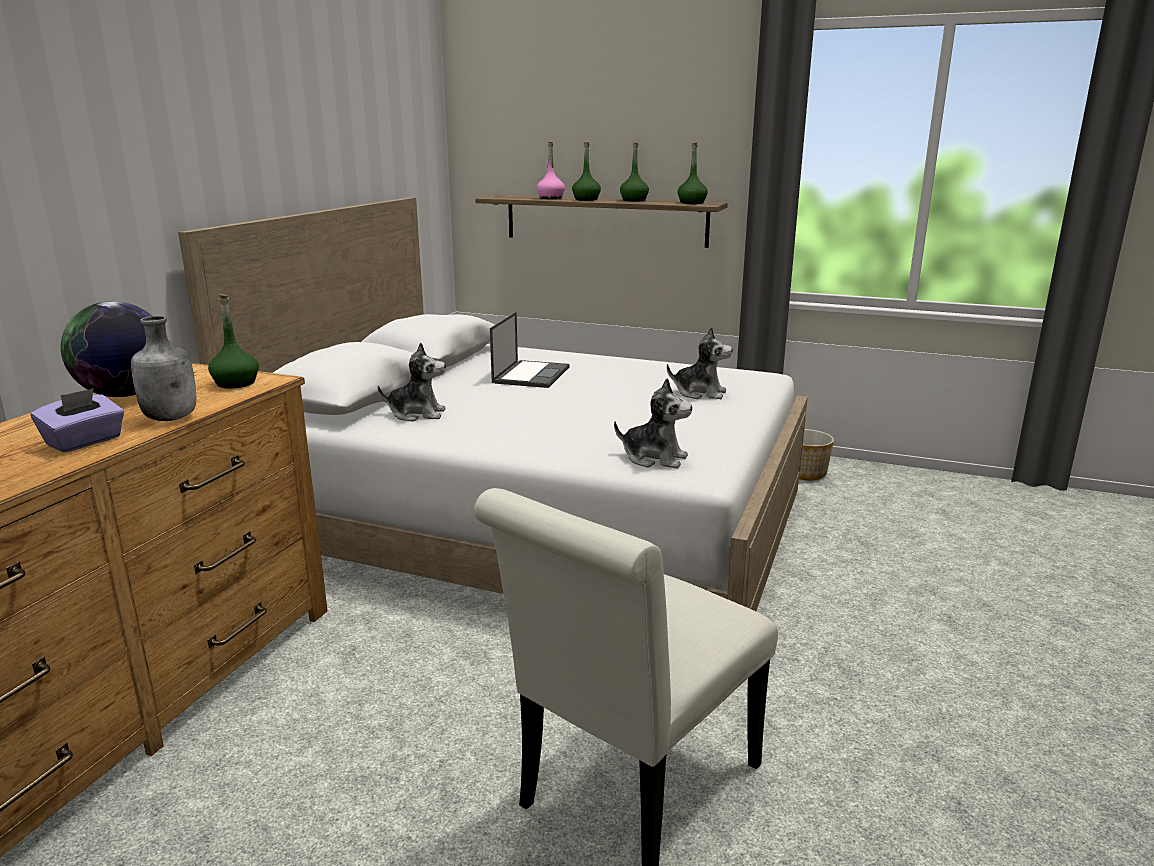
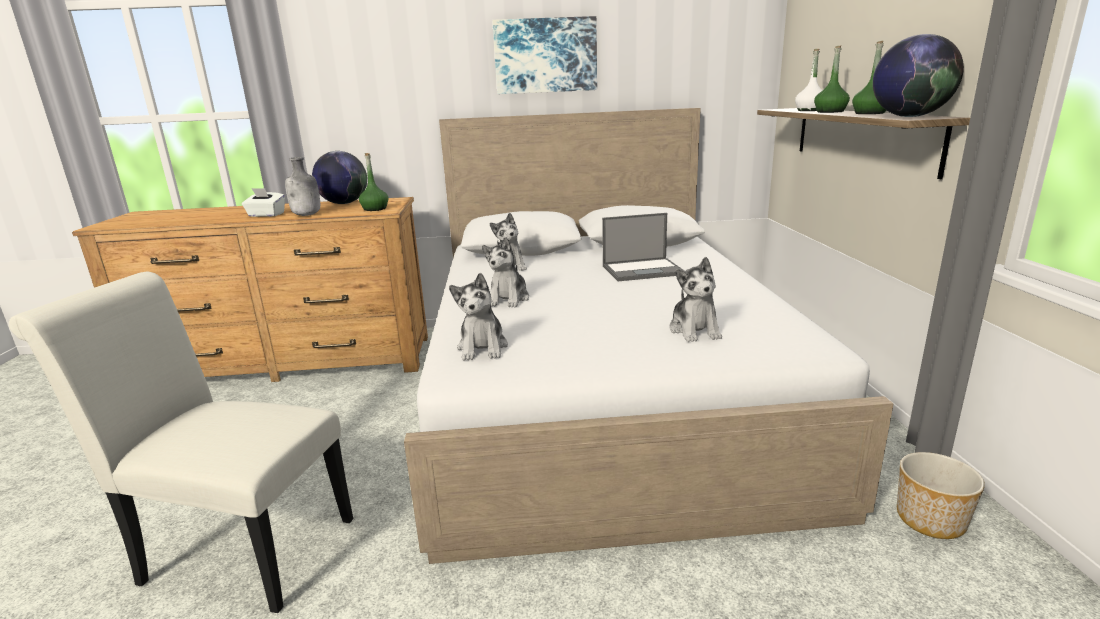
camera: 65 degrees right, 0 degrees up
(85, 442) = (266, 215): purple tissue box -> white tissue box
(279, 134) = (545, 56): none -> picture
(532, 430) = (508, 299): none -> plush toy
(551, 198) = (810, 110): pink bottle -> white bottle
(691, 203) = (909, 116): green bottle -> globe

